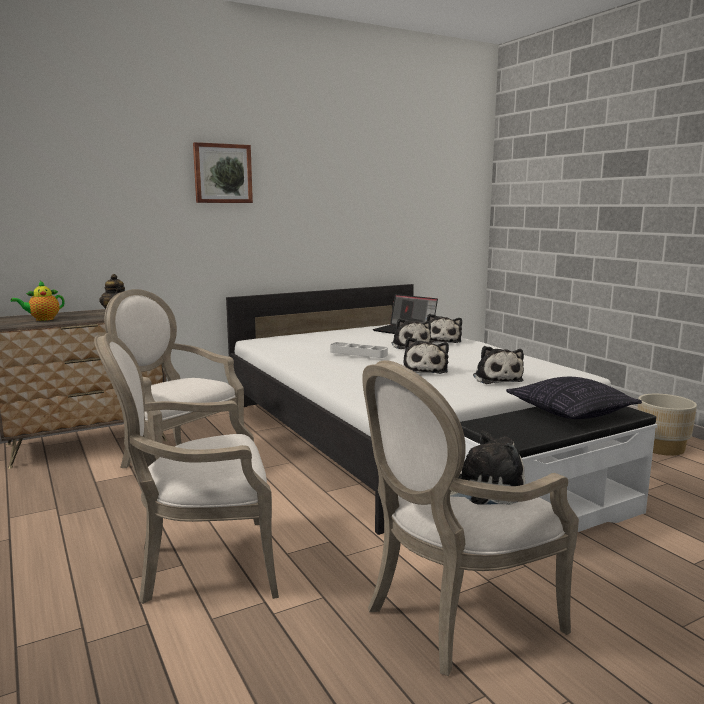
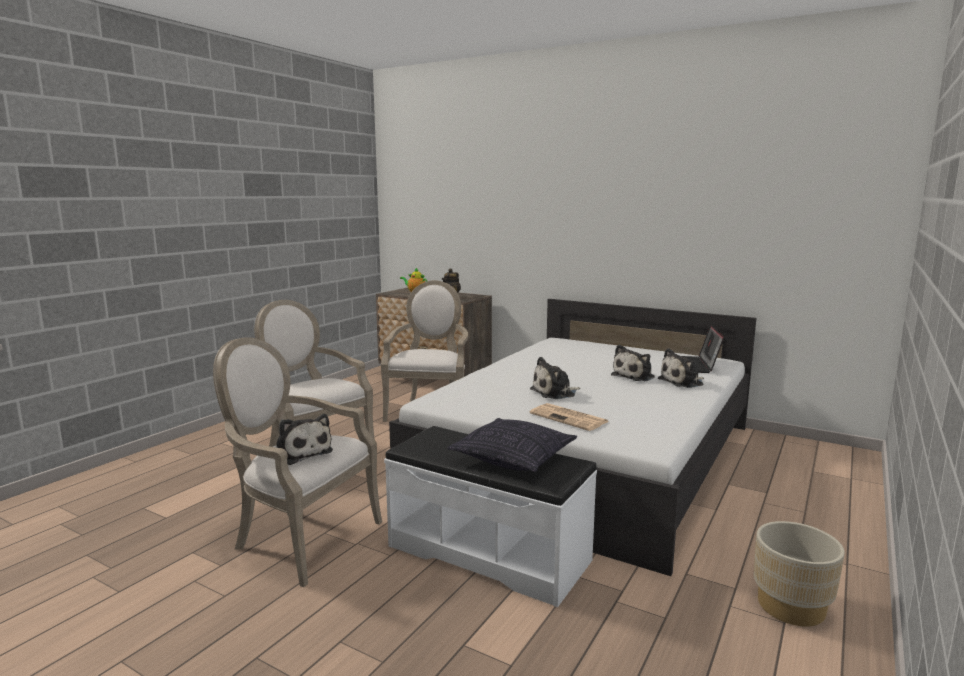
camera: 60 degrees right, 0 degrees up
(222, 173) = (556, 193): picture -> none
(358, 353) = (565, 367): grey tray -> none
(496, 379) = (570, 418): plush toy -> newspaper

